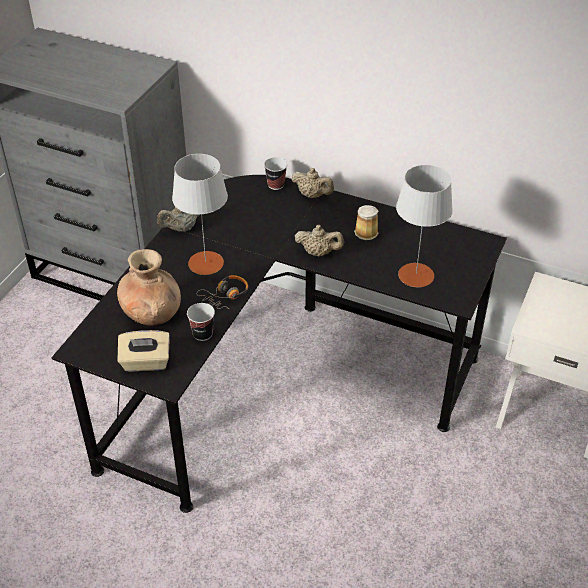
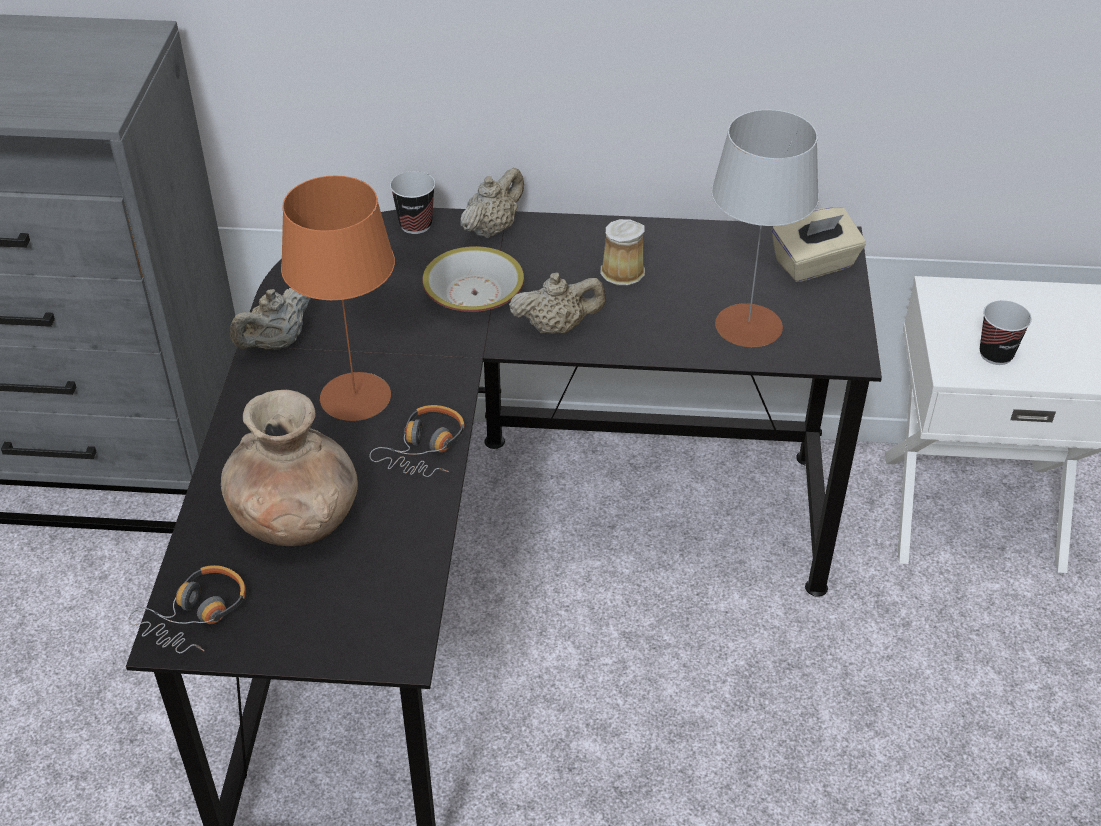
camera: 20 degrees left, 0 degrees up
(90, 344) = (197, 616): none -> headphones
(145, 362) = (331, 621): beige tissue box -> beige tissue box (814, 265)
(202, 334) = (417, 533): cup -> cup (996, 354)
(205, 263) = (355, 397): grey table lamp -> orange table lamp
(286, 226) = (474, 294): none -> bowl
(312, 195) = (492, 228): beige teapot -> beige teapot turned 60 degrees counterclockwise

